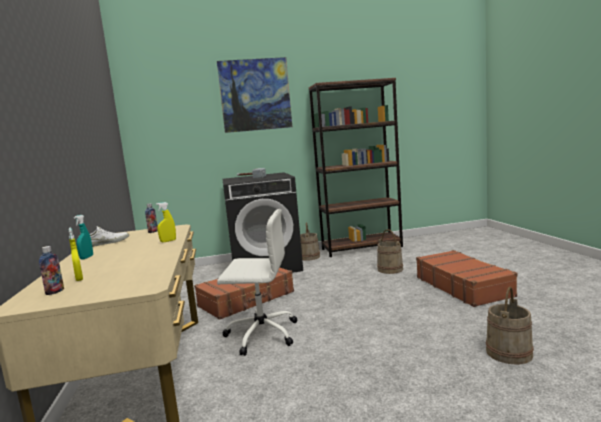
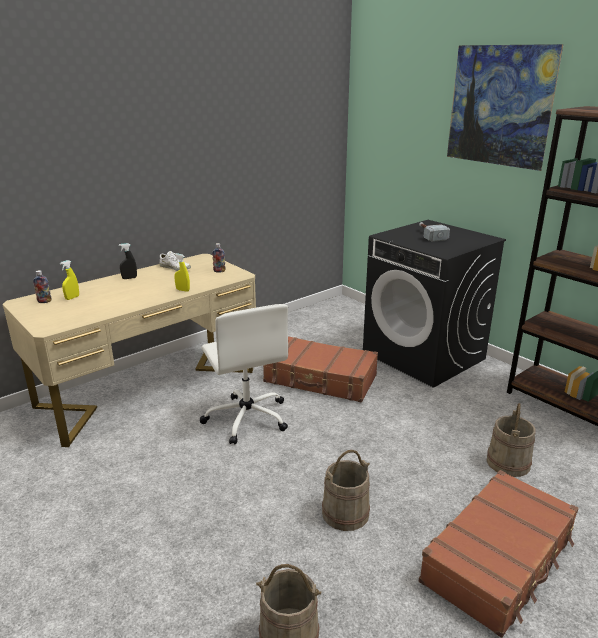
camera: 60 degrees right, 15 degrees up
(86, 257) = (129, 278): turquoise spray bottle -> black spray bottle
(309, 257) = (489, 375): beige bucket -> beige bucket (345, 513)

